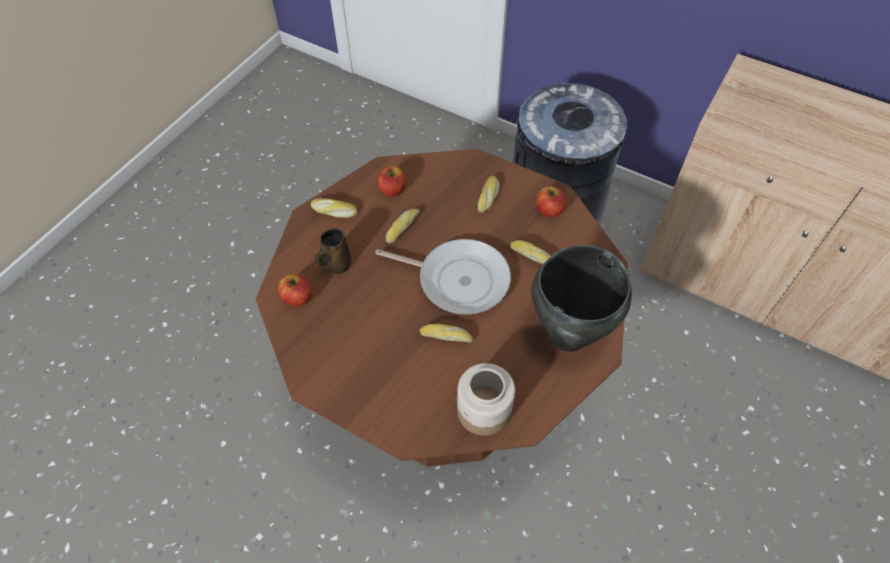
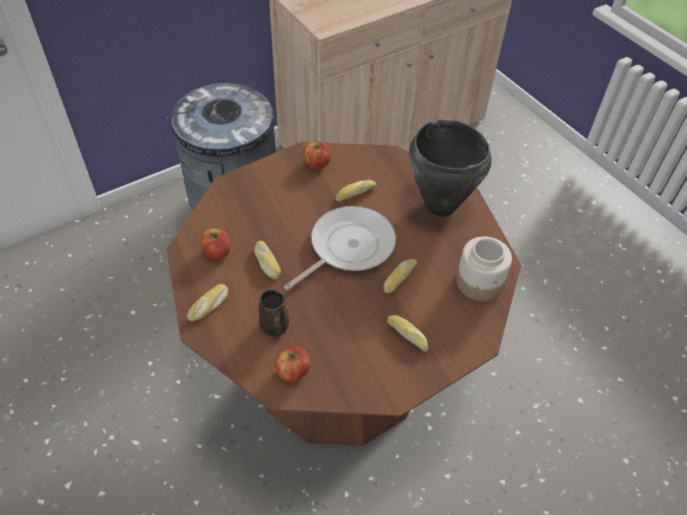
camera: 65 degrees left, 5 degrees down
(489, 197) = (276, 193): bread -> bread (408, 335)

